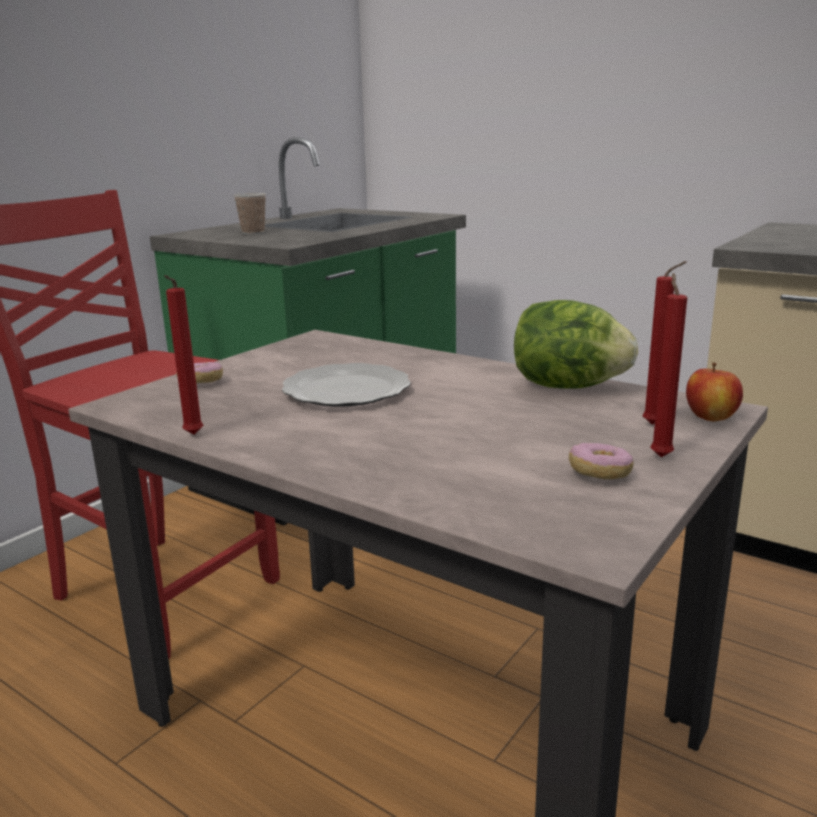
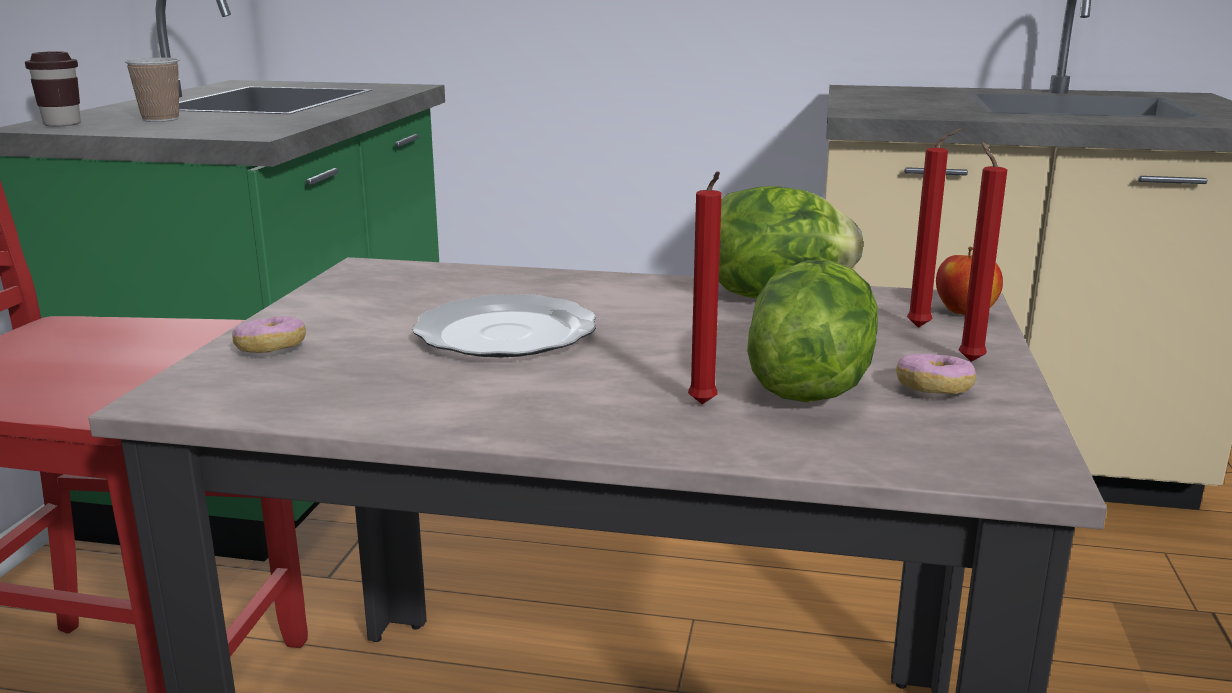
camera: 25 degrees left, 0 degrees up
(192, 436) = (361, 425): red candle -> red candle (703, 406)
(197, 233) = (62, 124): none -> brown cup
(506, 454) = (807, 384): none -> lettuce

